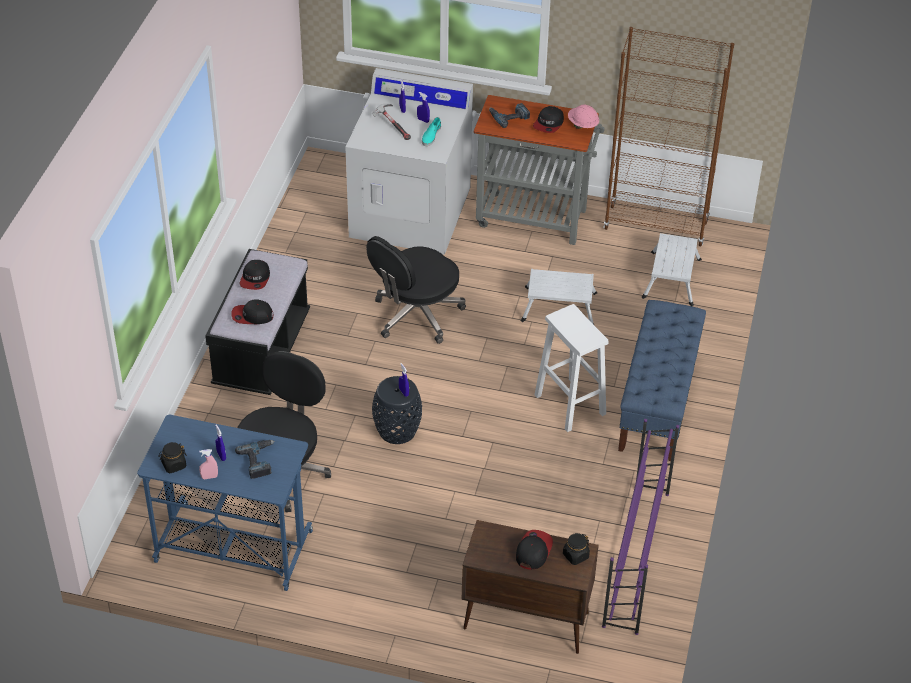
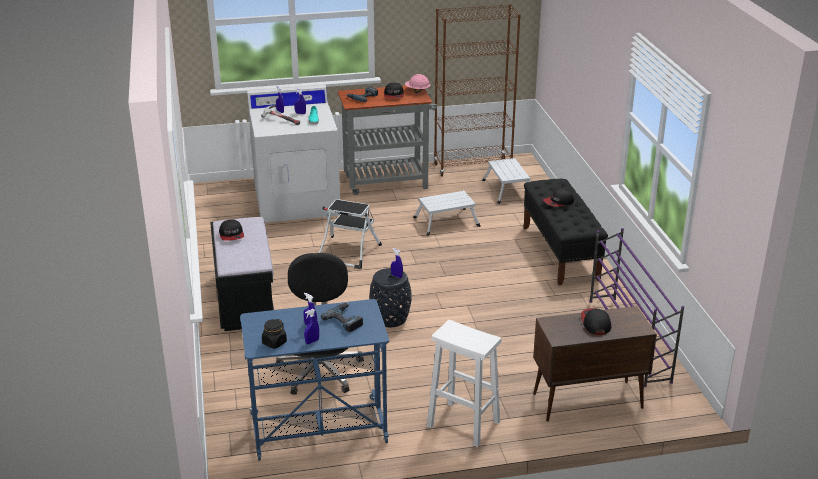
camera: 25 degrees left, 15 degrees down
(209, 477) = (312, 341): pink spray bottle -> blue spray bottle
(252, 316) = (247, 255): cap -> cap (558, 202)
(416, 315) = (348, 251): black office chair -> step ladder
(569, 404) = (501, 270): white stool -> white stool (462, 424)
(575, 556) = (628, 316): black jar -> none
(658, 403) = (560, 253): blue bench -> black bench

